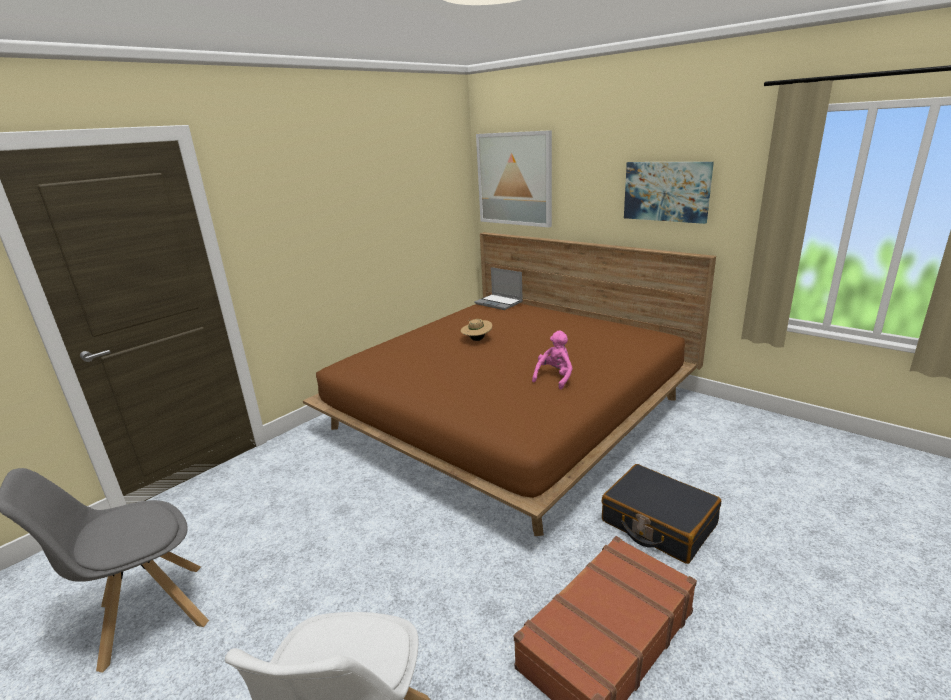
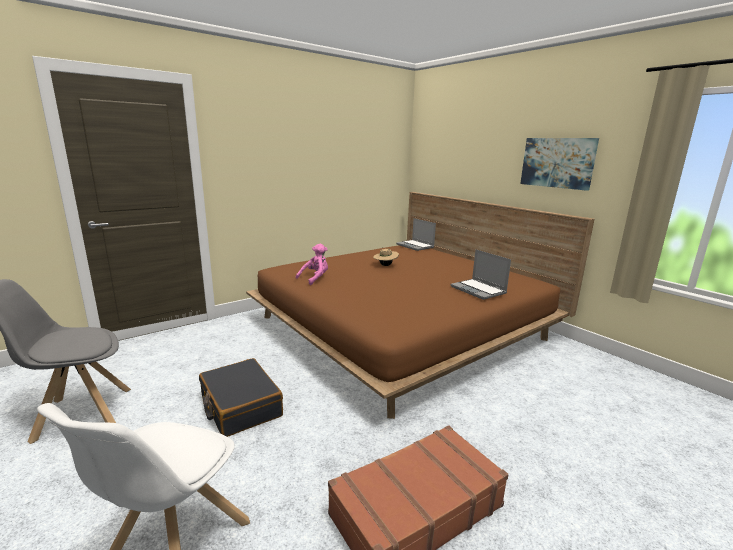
camera: 10 degrees right, 5 degrees down
(514, 179) = (440, 151): picture -> none
(554, 377) = (434, 296): pink plush toy -> pink plush toy (315, 278)
(601, 359) = (479, 290): none -> laptop
(658, 523) = (497, 429): black suitcase -> black suitcase (240, 406)

